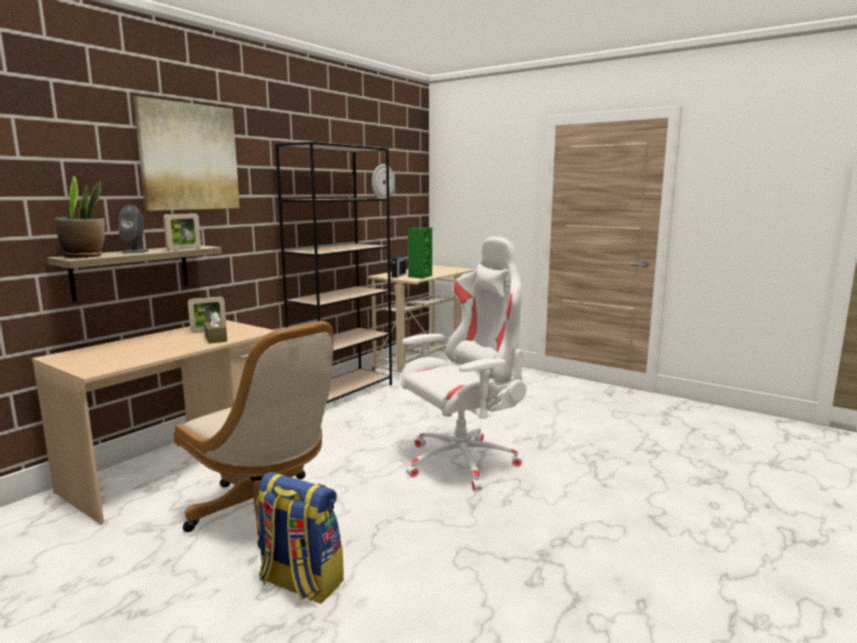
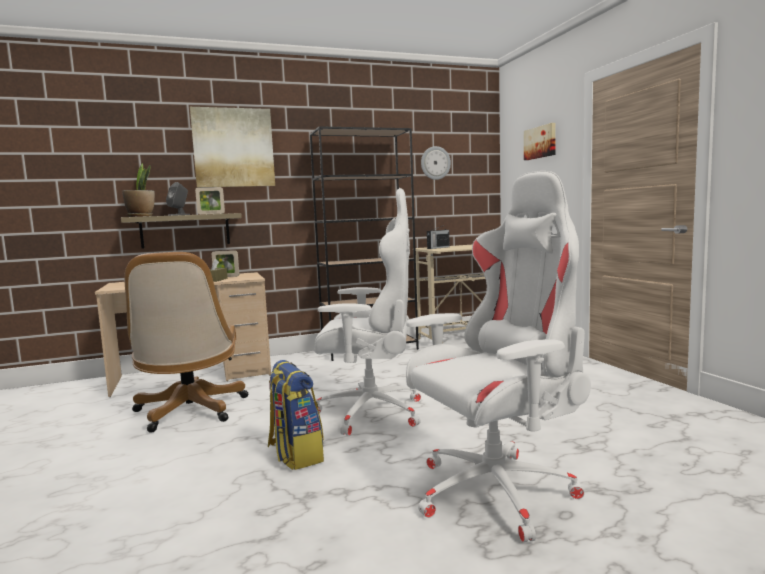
camera: 35 degrees right, 5 degrees down
(300, 583) = (133, 457): backpack -> backpack (295, 455)
(419, 276) = (453, 248): green speaker -> none
(489, 171) = (540, 142): none -> picture
(655, 504) = (492, 493): none -> white office chair

